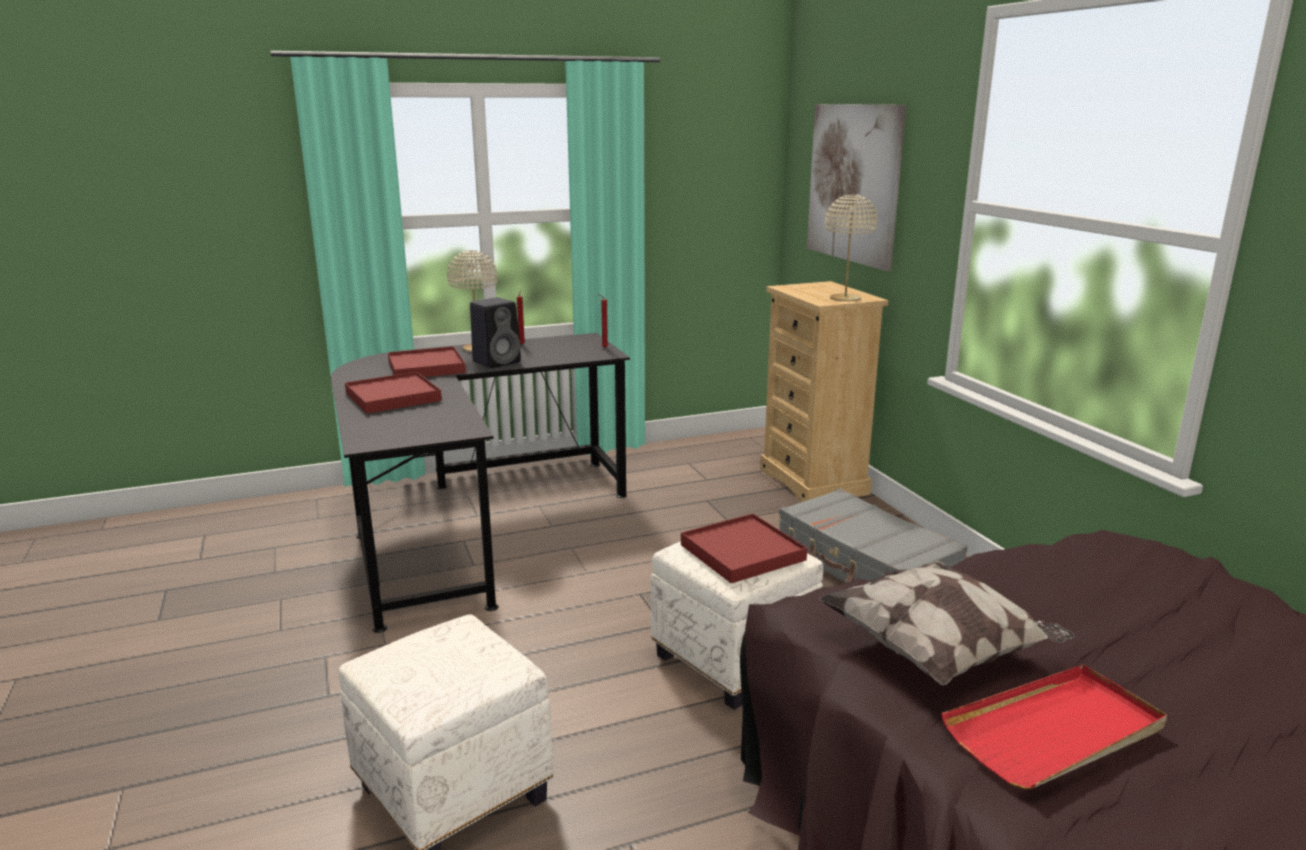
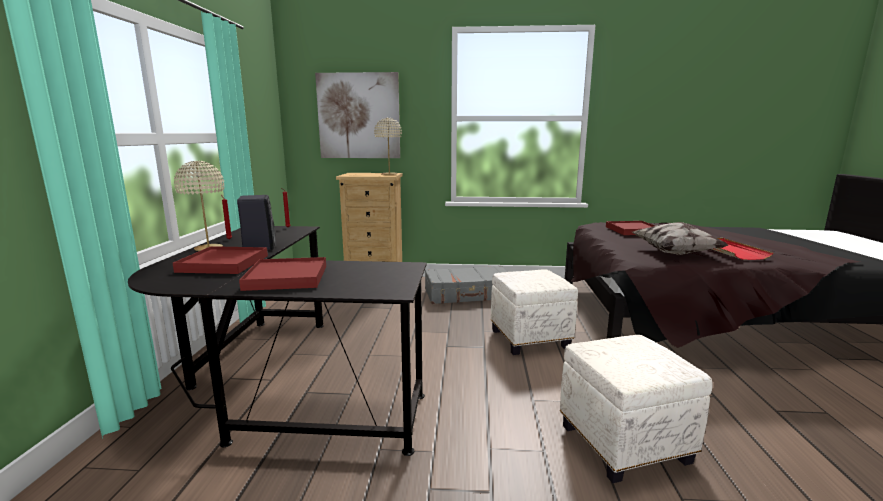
camera: 65 degrees left, 5 degrees down
(742, 552) = (535, 276): red tray -> red tray (632, 230)

